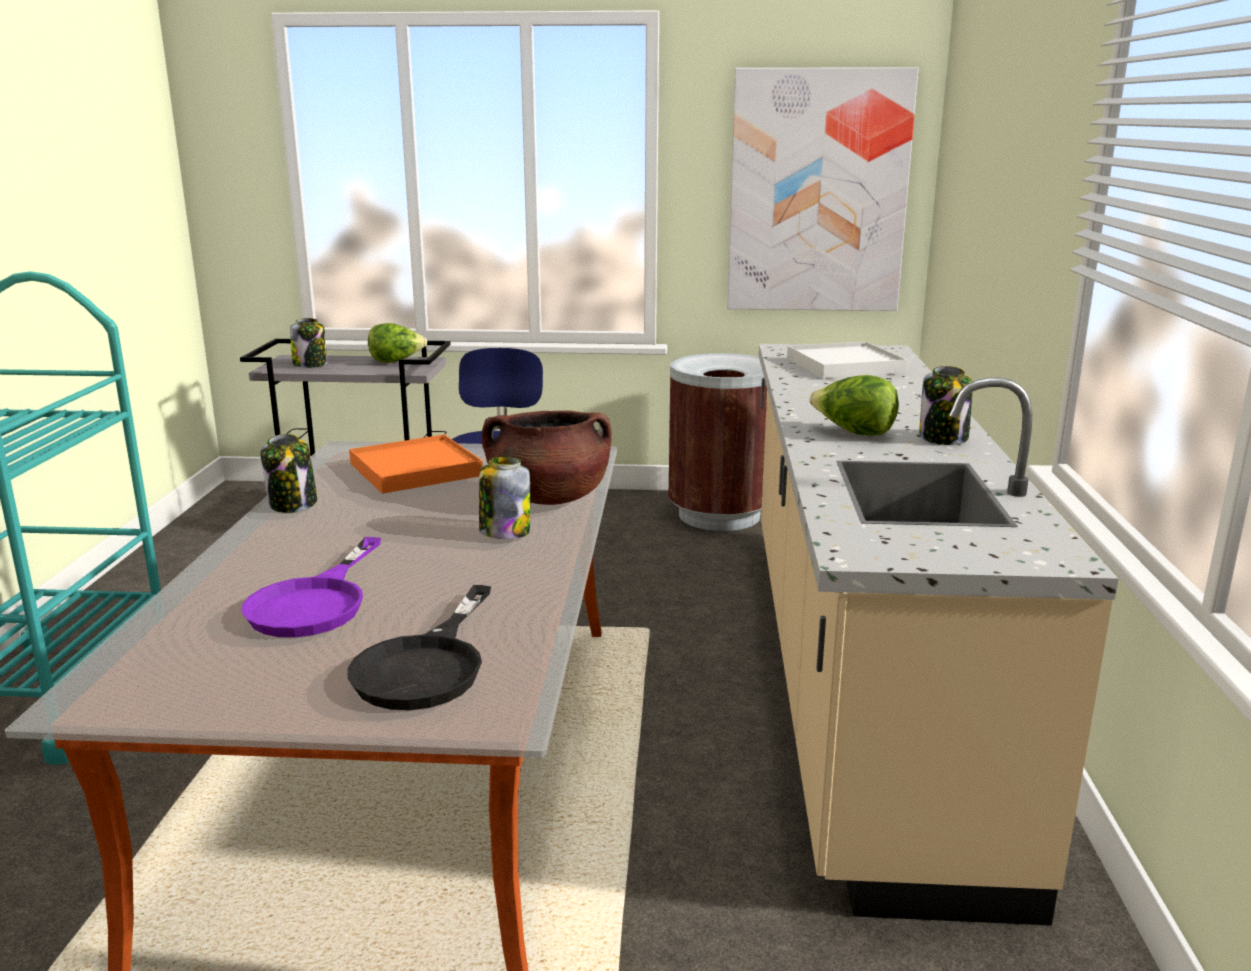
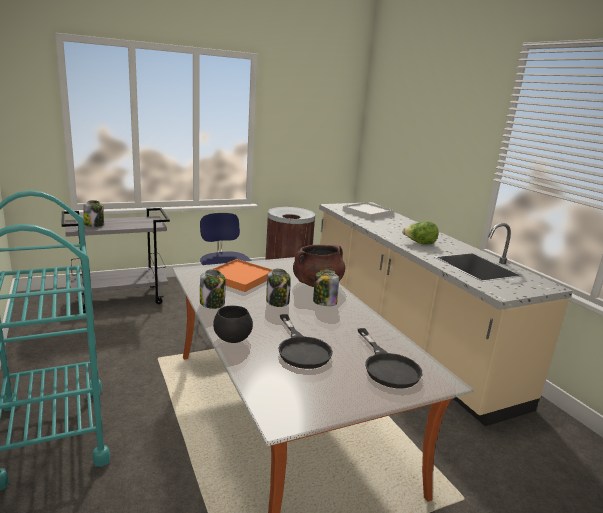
camera: 30 degrees left, 0 degrees up
(229, 563) = (233, 338): none -> black bowl
(316, 602) = (301, 349): purple frying pan -> black frying pan
(396, 361) = (139, 220): lettuce -> none
(817, 192) = (318, 137): picture -> none
(943, 438) = (449, 243): jar -> jar (278, 302)

